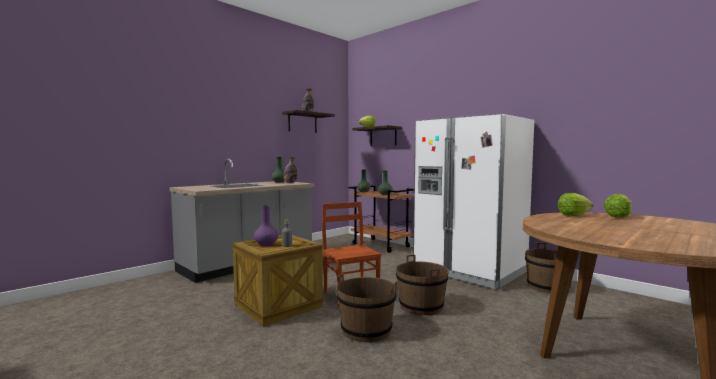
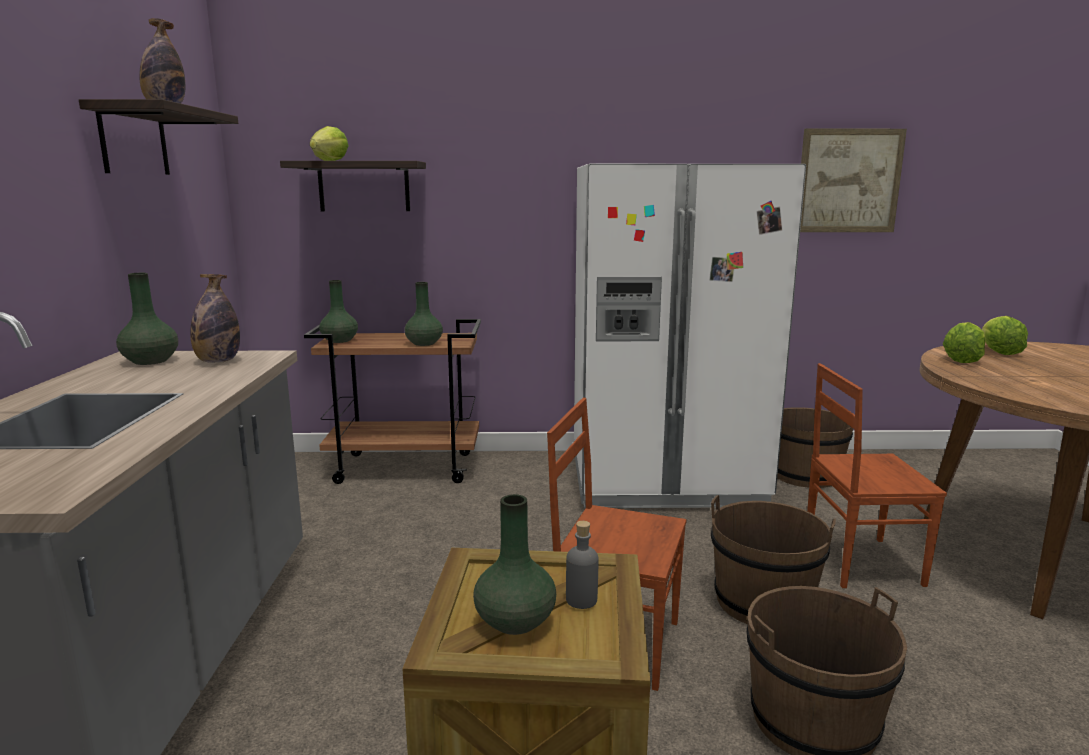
camera: 45 degrees left, 10 degrees up
(266, 244) = (515, 622): purple vase -> green vase
(495, 313) = (859, 561): none -> brown chair
(595, 123) = (848, 181): none -> picture

